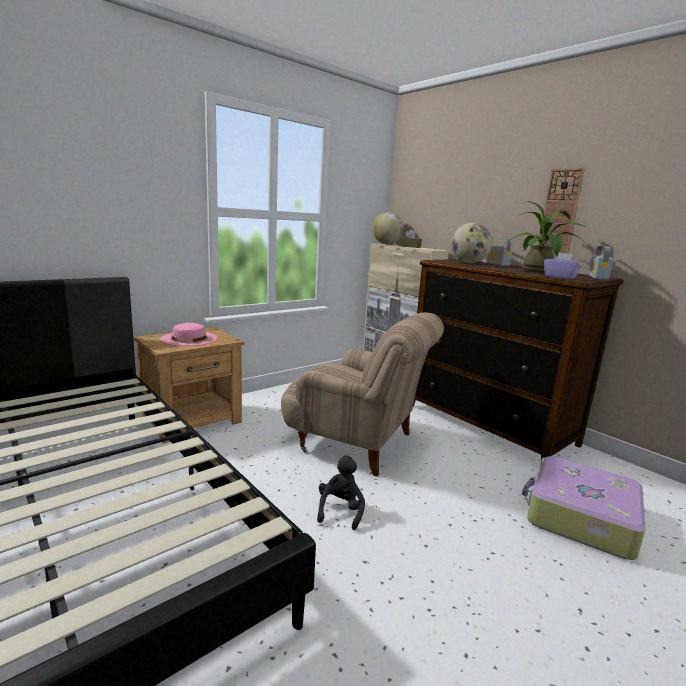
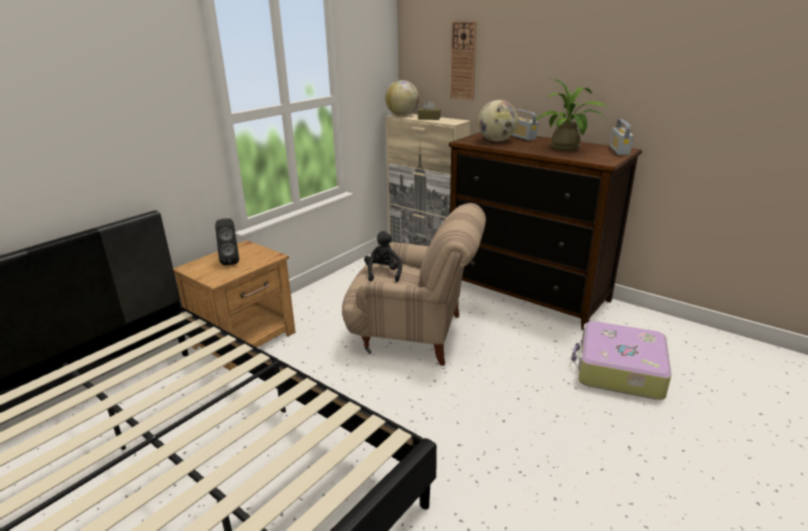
camera: 10 degrees left, 10 degrees up
(189, 338) = (231, 261): pink hat -> black speaker
(340, 511) = (423, 405): black plush toy -> black plush toy (383, 273)
(560, 213) = (580, 84): wall clock -> wall clock (463, 61)
(560, 277) = (588, 158): purple tissue box -> none

